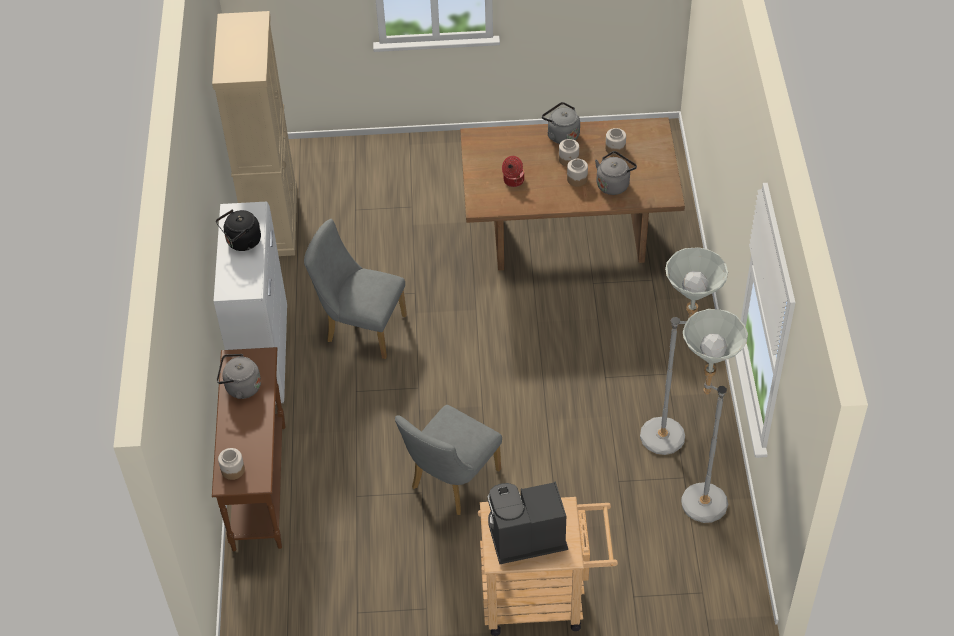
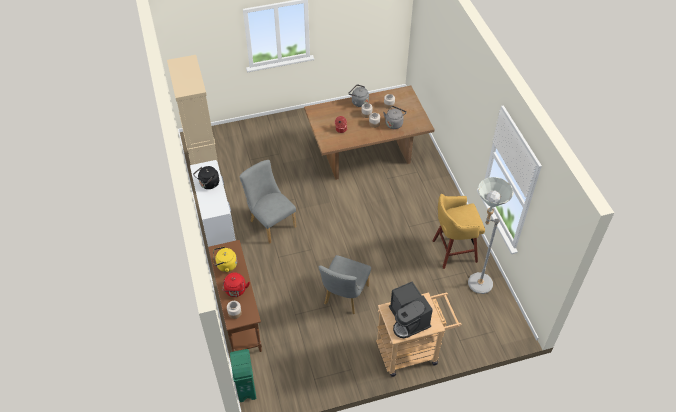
camera: 15 degrees left, 0 degrees up
(238, 605) = (246, 388): none -> green trash can
(240, 387) = (225, 265): grey kettle -> yellow kettle
(245, 433) = (235, 291): none -> red kettle
(360, 328) = (270, 222): grey chair -> grey chair turned 45 degrees clockwise
(524, 537) = (408, 320): coffee machine -> coffee machine turned 90 degrees counterclockwise
(672, 436) = (453, 251): grey floor lamp -> yellow stool

